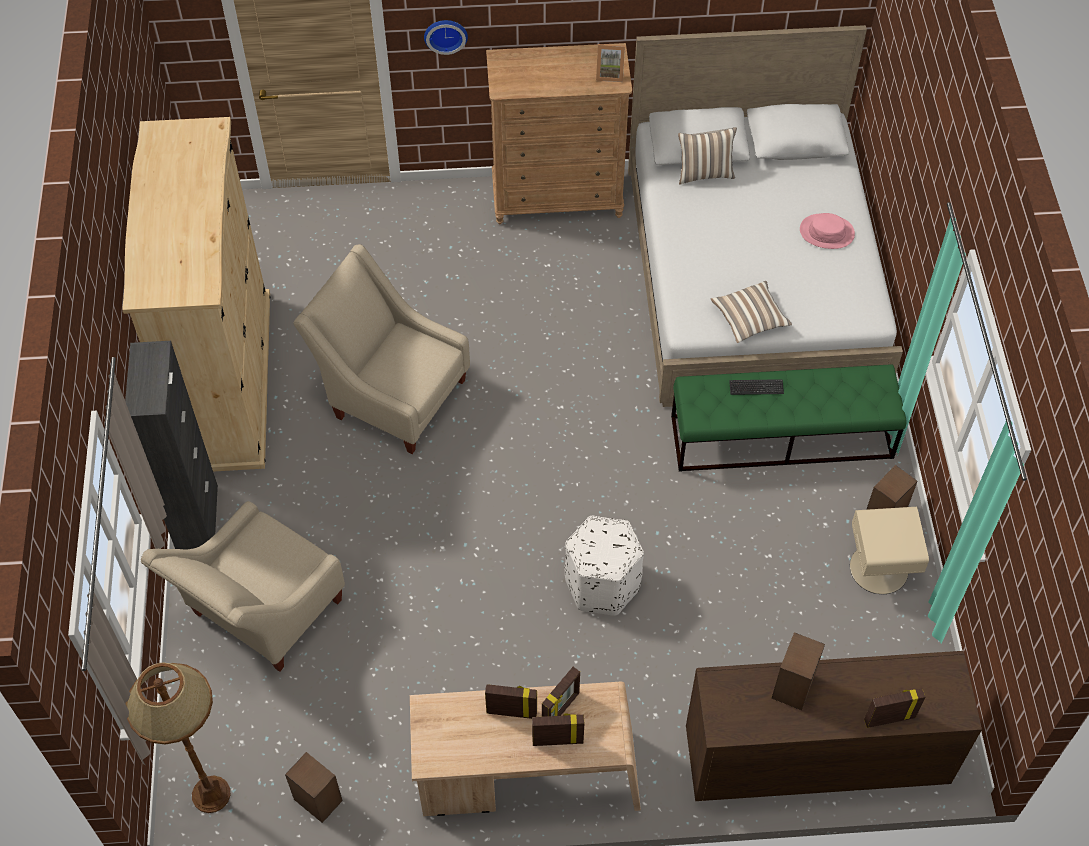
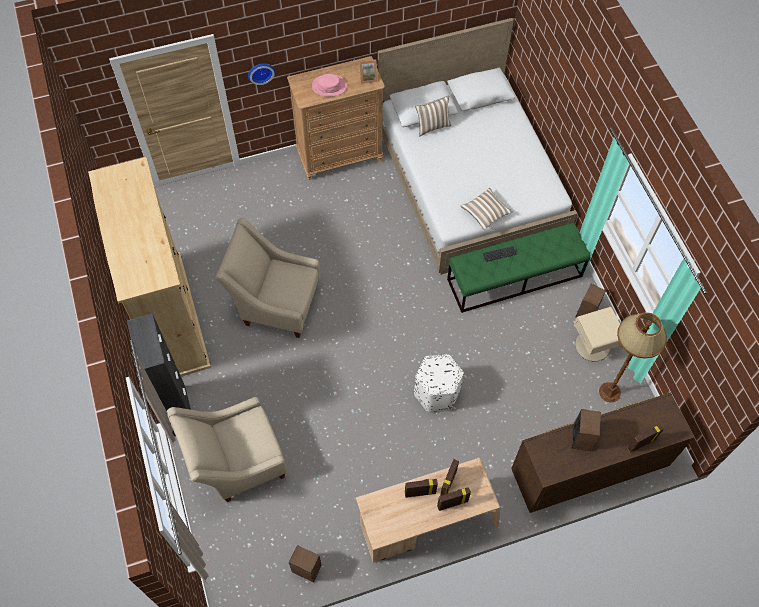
camera: 15 degrees left, 5 degrees up
(211, 794) = (240, 581): brown floor lamp -> brown floor lamp (609, 392)
(260, 615) = (236, 461): beige armchair -> beige armchair turned 45 degrees clockwise
(826, 232) = (514, 149): pink hat -> pink hat (329, 86)

